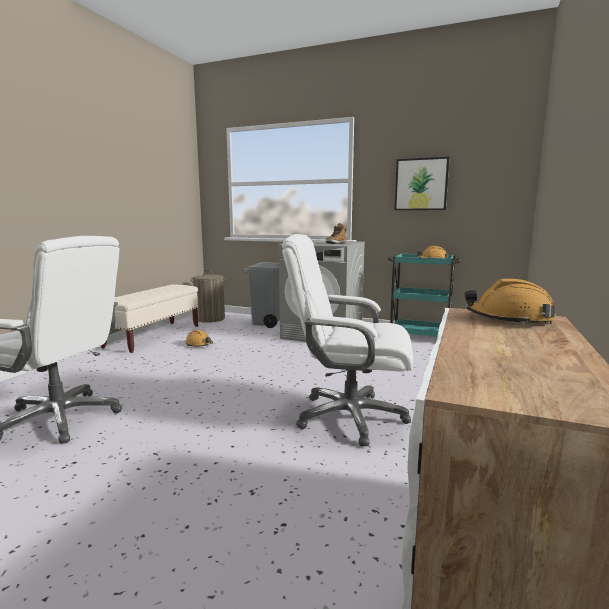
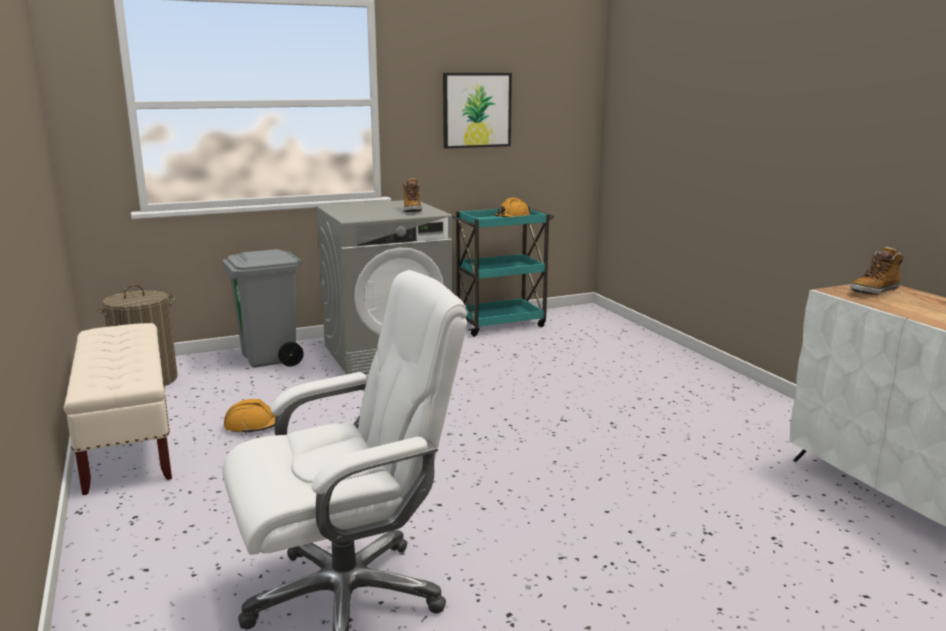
camera: 45 degrees left, 5 degrees up
(349, 417) = (630, 436): white office chair -> none
(509, 319) = (874, 291): orange hard hat -> boot

